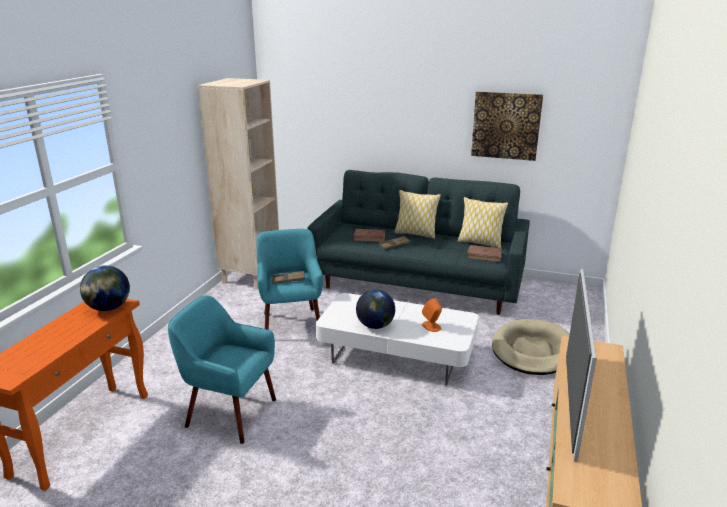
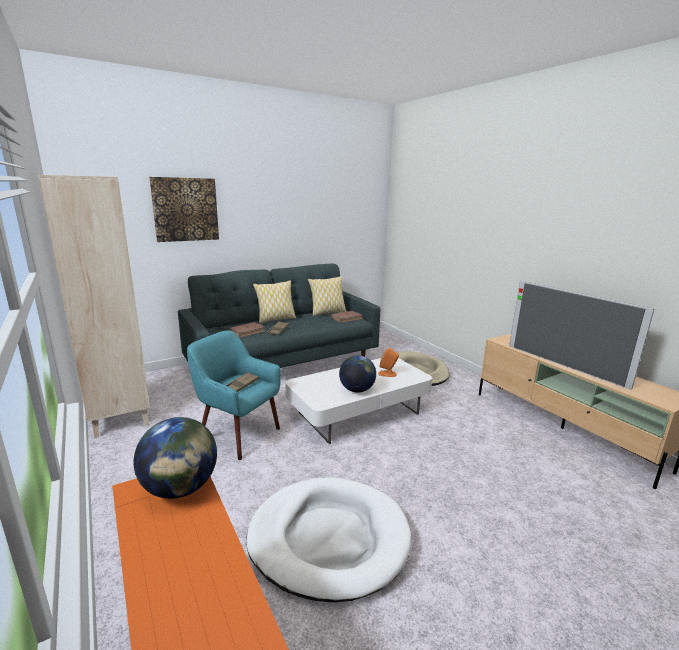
camera: 50 degrees left, 5 degrees down
(230, 413) = (328, 539): turquoise armchair -> white dog bed
(506, 125) = (315, 219): picture -> picture (185, 209)

